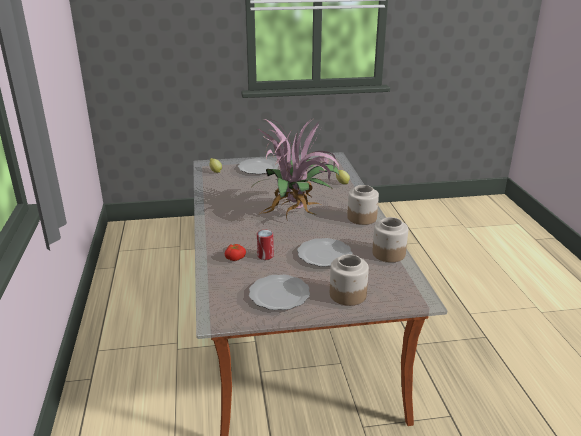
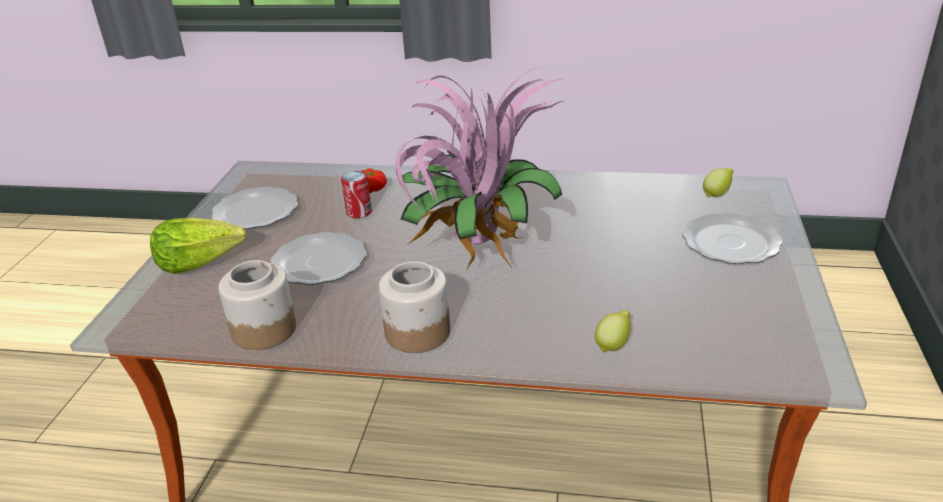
camera: 110 degrees right, 5 degrees up
(347, 295) = (199, 262): jar -> lettuce

